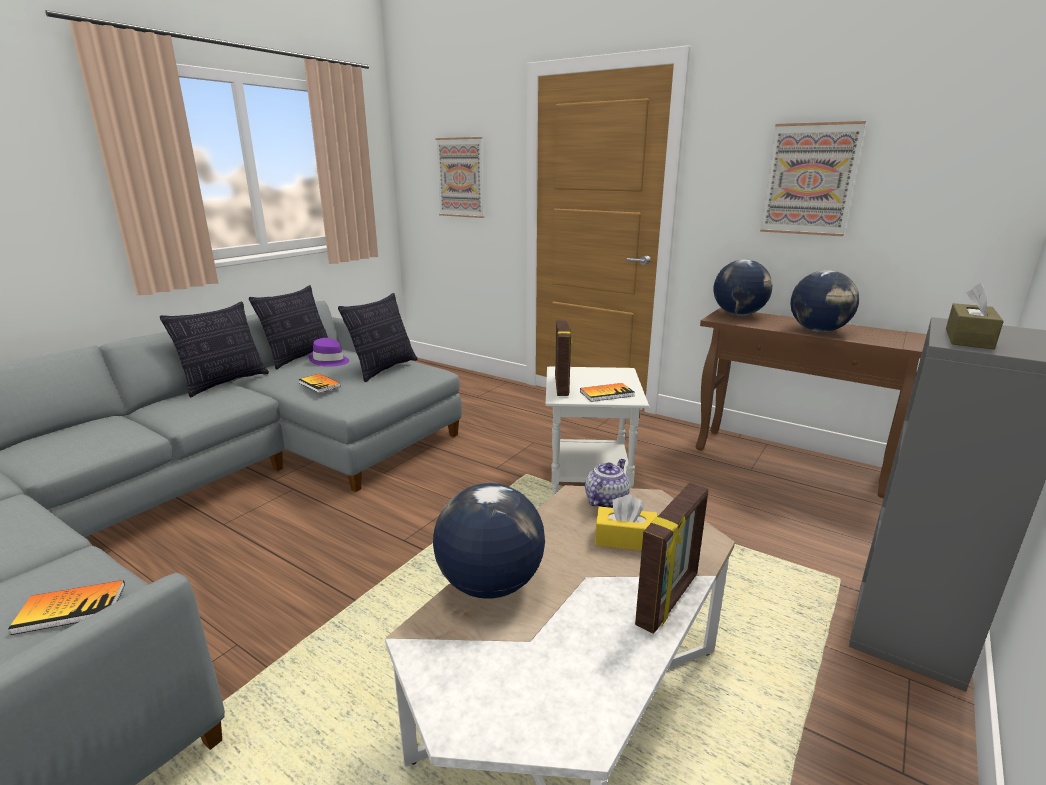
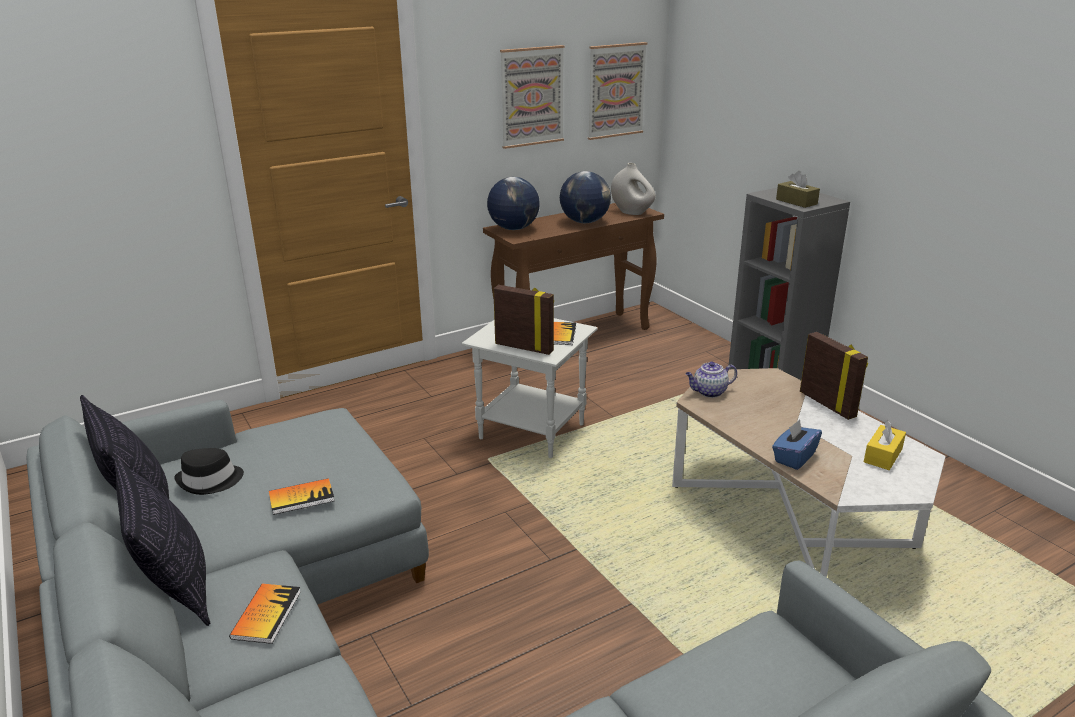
camera: 65 degrees left, 5 degrees up
(71, 608) = (755, 669): book -> book (266, 614)
(329, 361) = (210, 481): purple hat -> black hat
(384, 369) = (287, 446): pillow -> none
(461, 177) = (87, 149): picture -> picture (616, 90)
(489, 584) = (794, 457): globe -> blue tissue box
(606, 500) = (709, 392): teapot -> teapot turned 75 degrees counterclockwise
(625, 539) = (761, 399): yellow tissue box -> yellow tissue box (883, 455)
(900, 341) = (632, 212): none -> white vase

